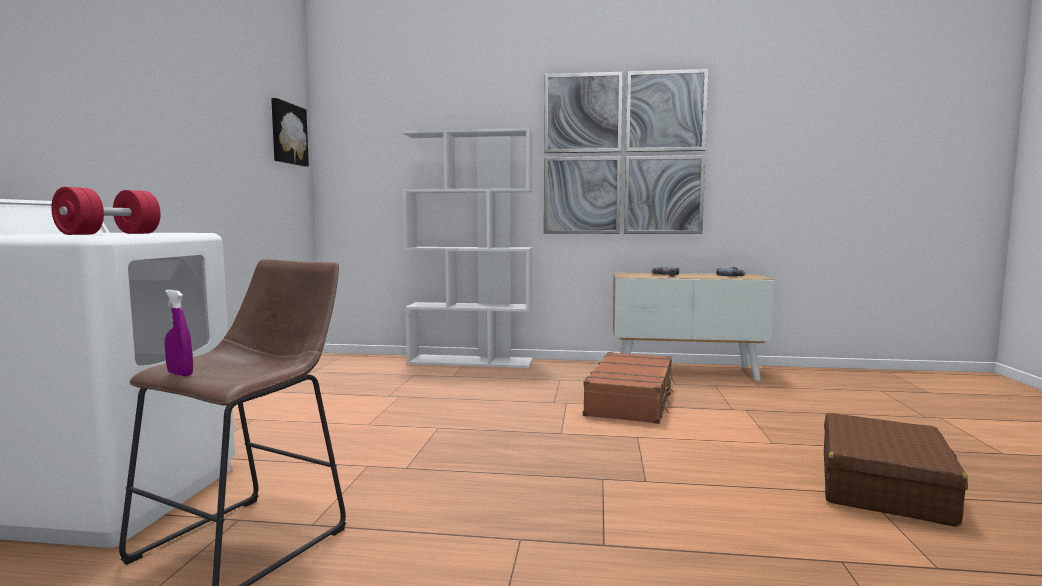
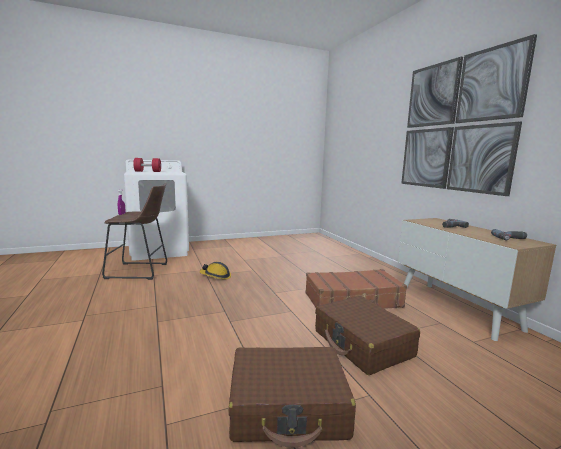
camera: 60 degrees right, 5 degrees up
(287, 134) = (303, 126): picture -> none
(425, 460) = (216, 276): none -> hard hat
(471, 361) = (356, 255): white bookcase -> none
(750, 424) = (362, 344): none -> brown suitcase

